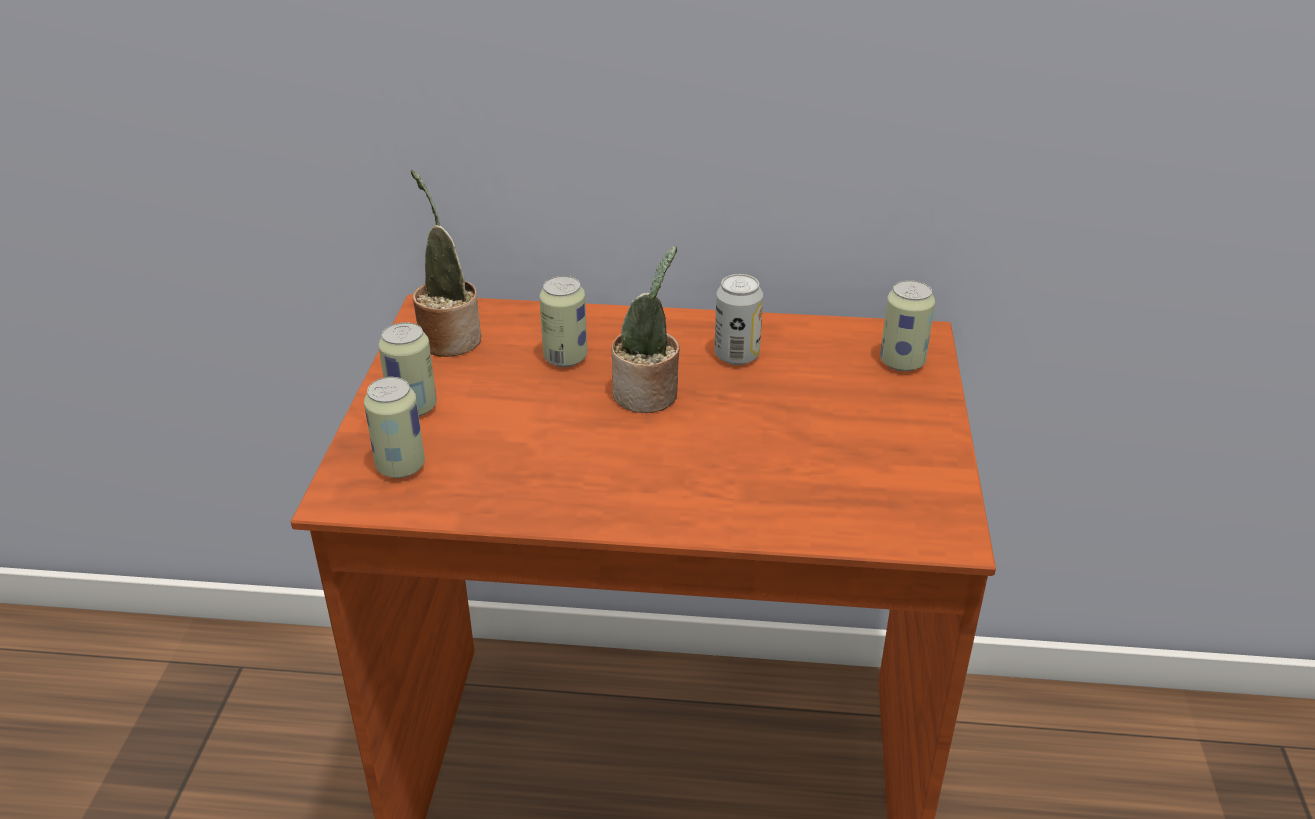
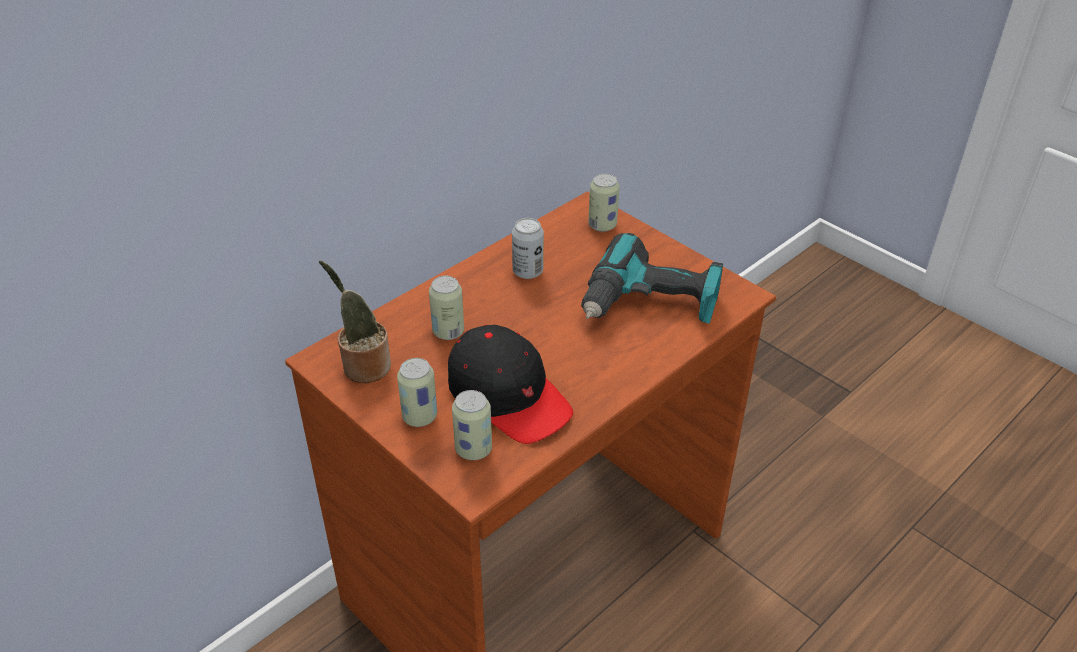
camera: 50 degrees left, 5 degrees up
(512, 447) = (508, 396): none -> black cap
(648, 396) = (525, 322): potted plant -> none
(810, 468) = (650, 304): none -> power drill

